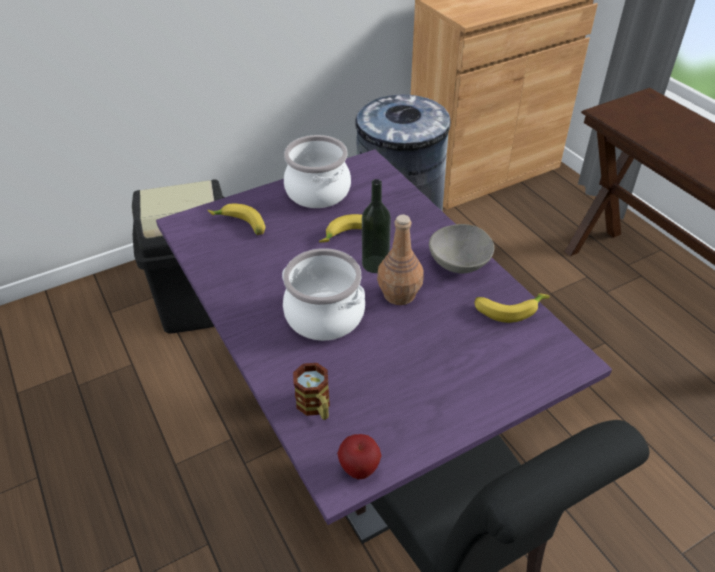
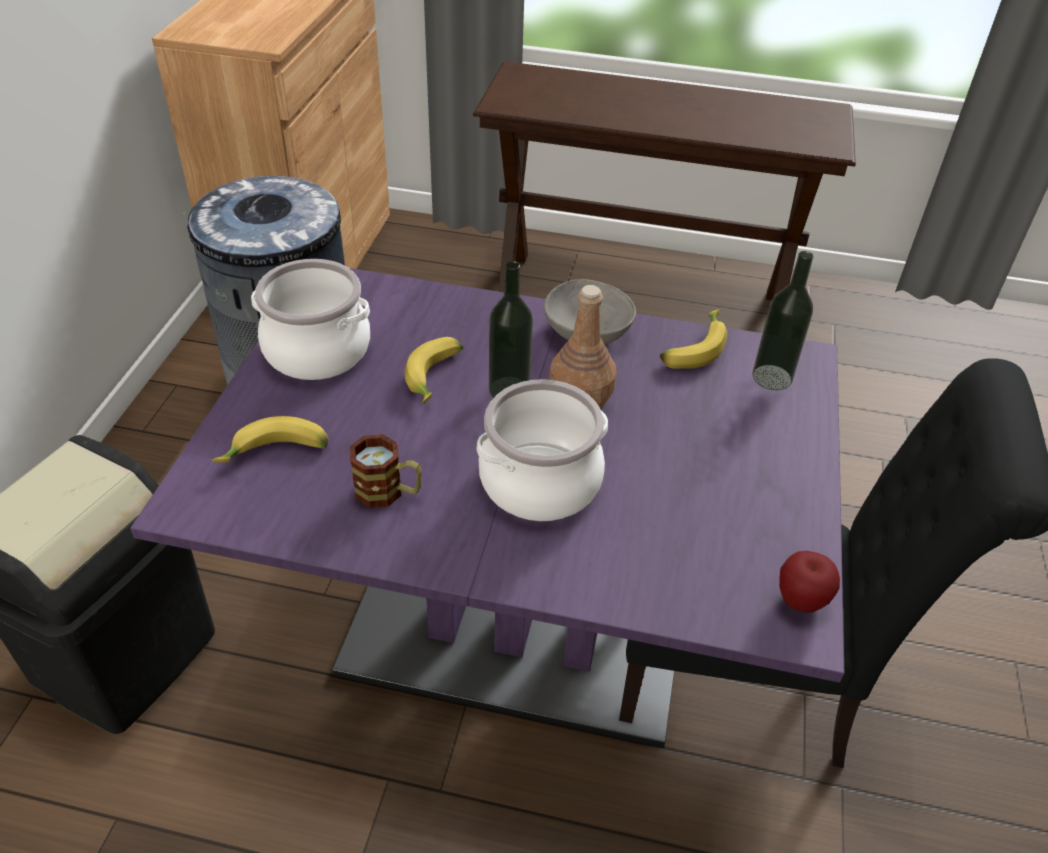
camera: 50 degrees left, 0 degrees up
(316, 407) = (676, 580): mug -> mug (388, 492)
(533, 356) = (772, 377): none -> bottle

